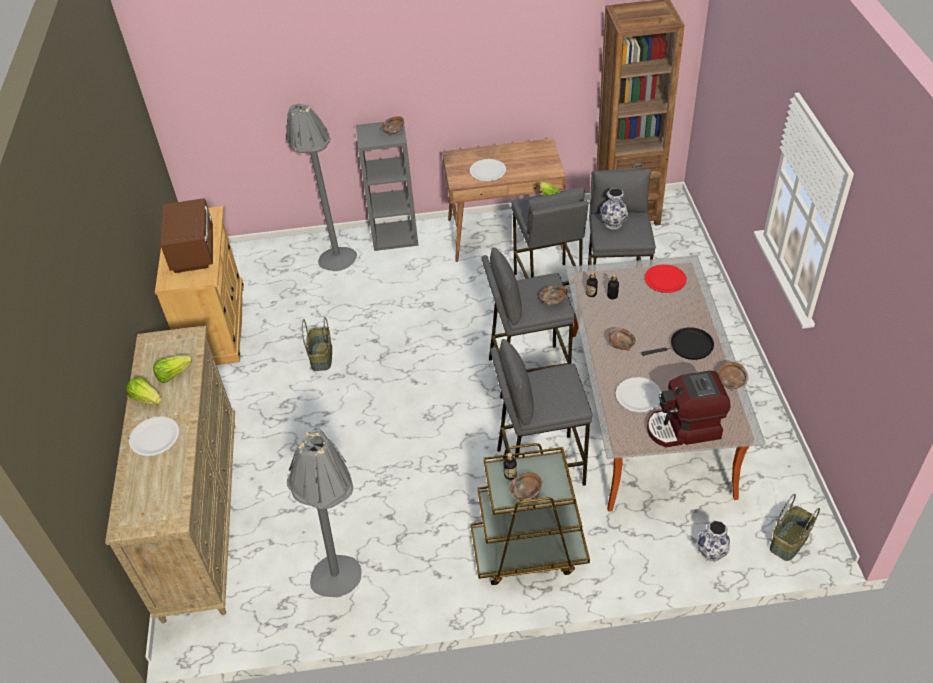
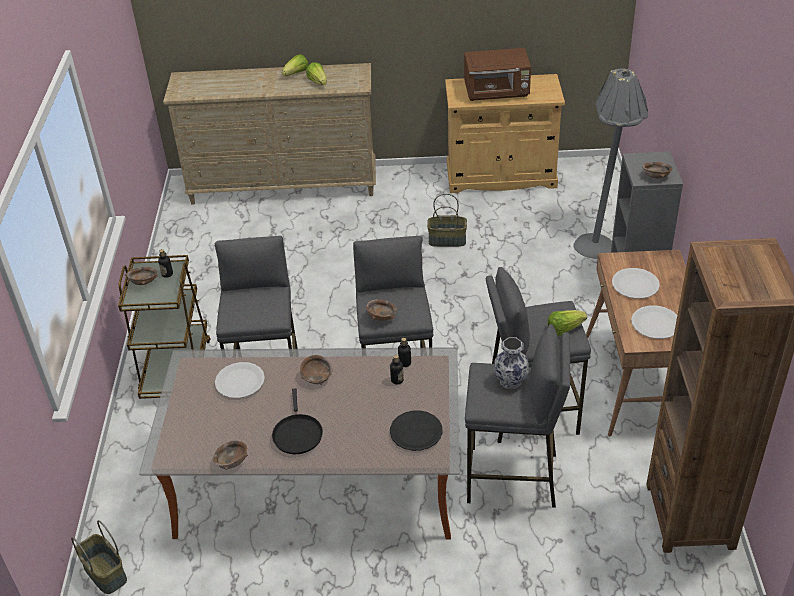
camera: 95 degrees right, 5 degrees down
(154, 437) = (255, 80): white plate -> white plate (655, 323)
(344, 584) = (191, 260): grey floor lamp -> none
(665, 279) = (416, 432): red plate -> black plate
(684, 429) = (183, 410): coffee machine -> none
(711, 553) = (119, 502): vase -> none

